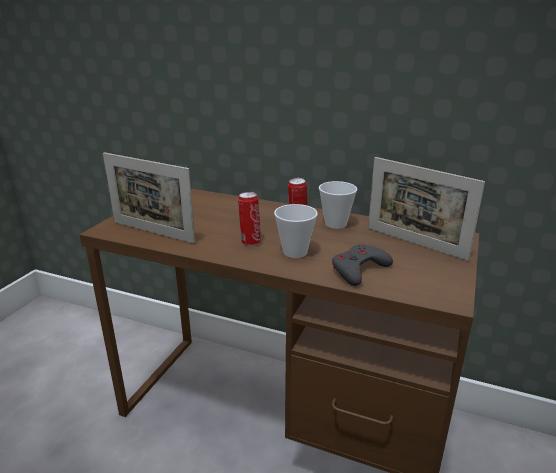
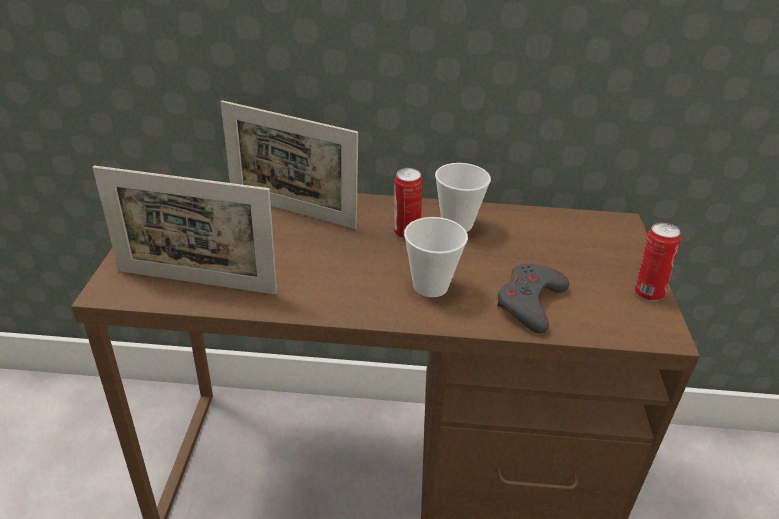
camera: 20 degrees left, 10 degrees up
(250, 242) = (357, 277): can -> can (647, 293)
(415, 243) = (574, 244): picture frame -> picture frame (292, 211)

